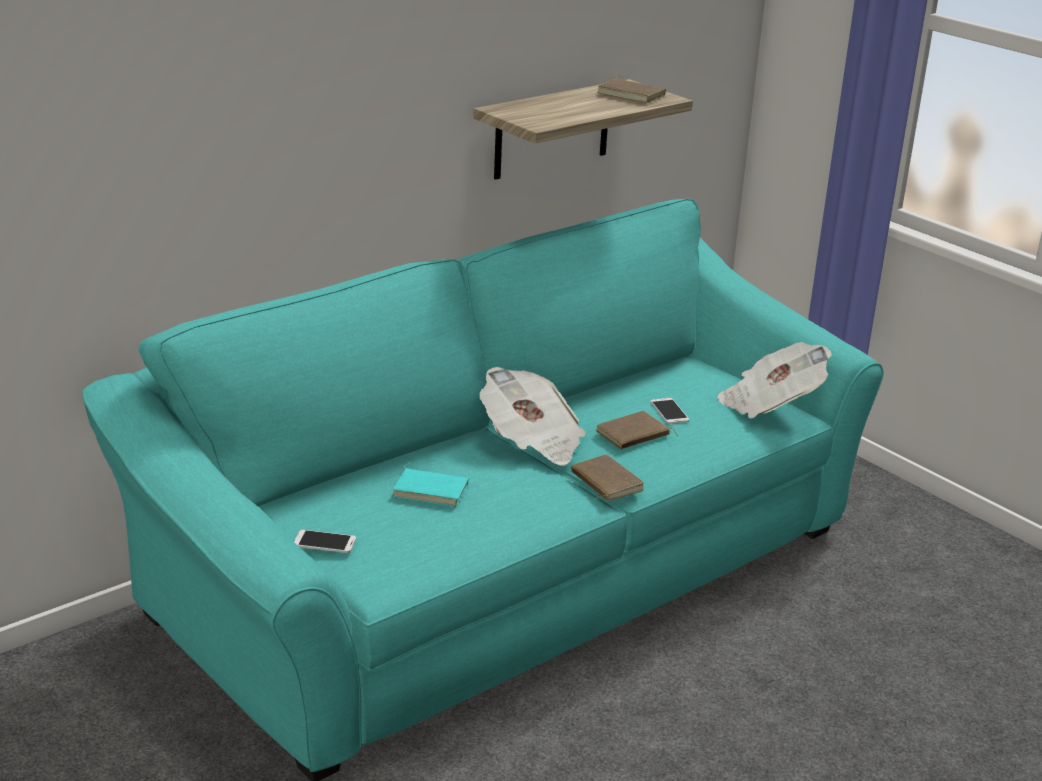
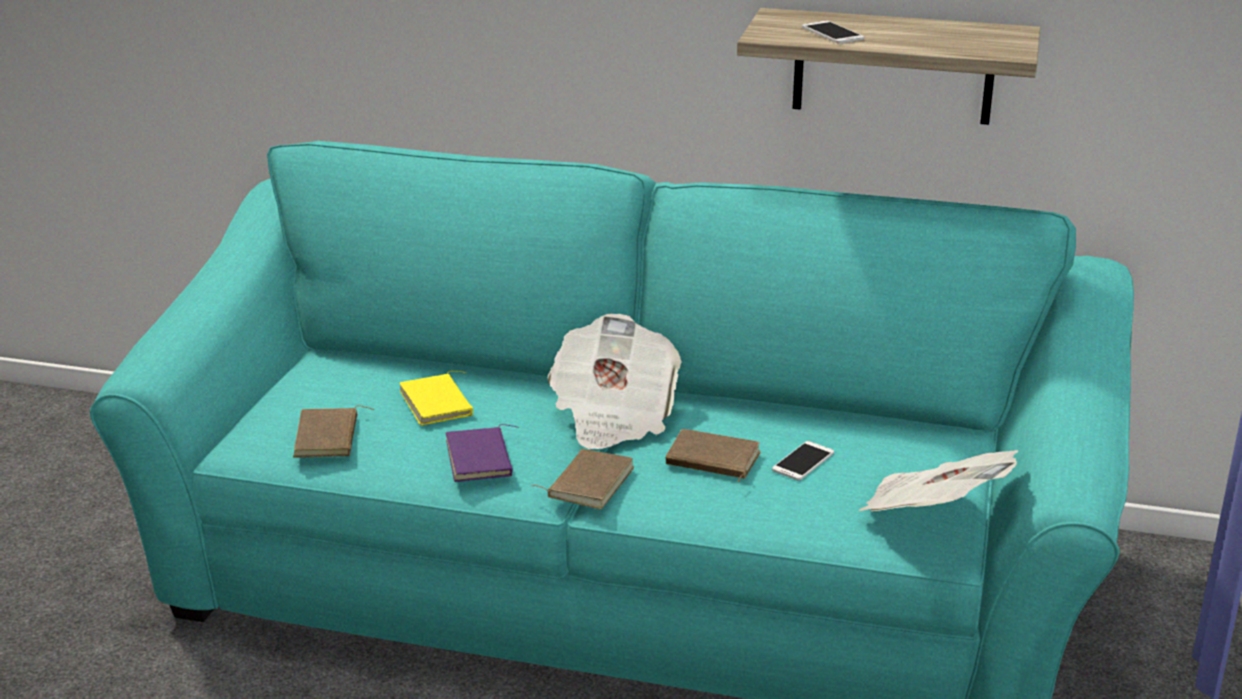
camera: 55 degrees right, 0 degrees up
(324, 542) = (281, 394): phone -> phone (832, 33)
(431, 490) = (439, 403): turquoise book -> yellow book
(531, 503) = (482, 459): none -> purple book
(632, 94) = (979, 39): brown book -> brown book (329, 438)

